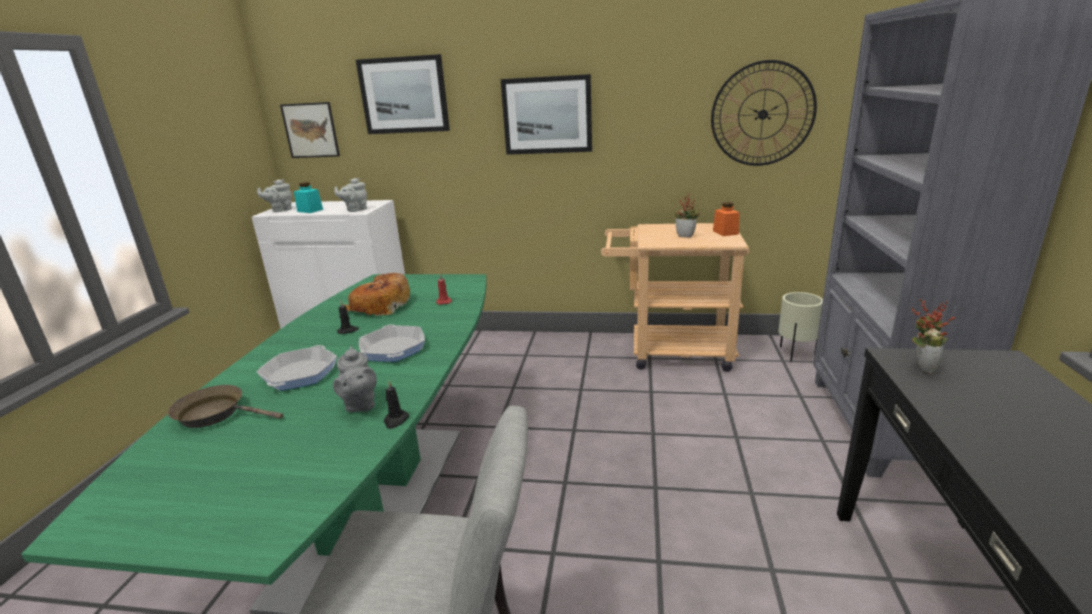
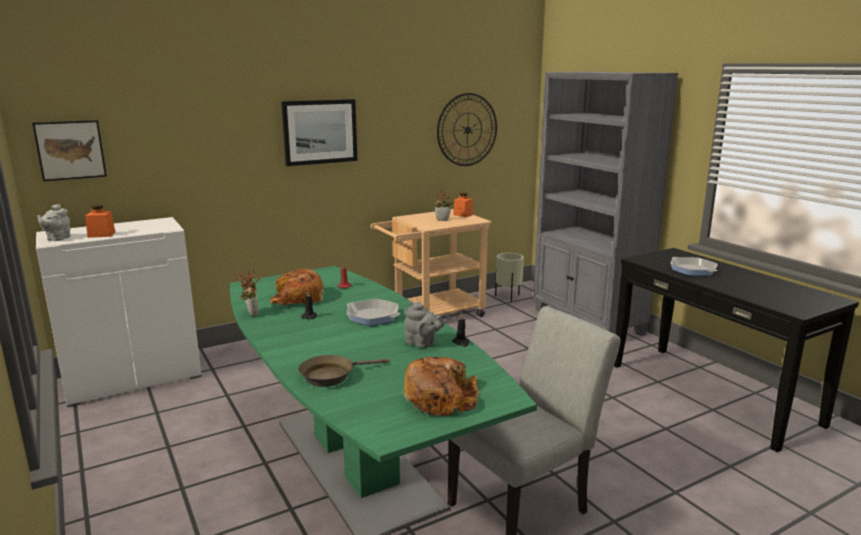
camera: 40 degrees left, 5 degrees down
(218, 498) = (441, 397): none -> bread
(300, 374) = (337, 344): frying pan -> frying pan (693, 270)
(310, 210) = (101, 235): turquoise jar -> orange jar
(355, 210) = (158, 228): grey teapot -> none
(404, 95) = (185, 114): picture -> none
(921, 366) = (651, 260): potted plant -> potted plant (250, 313)

